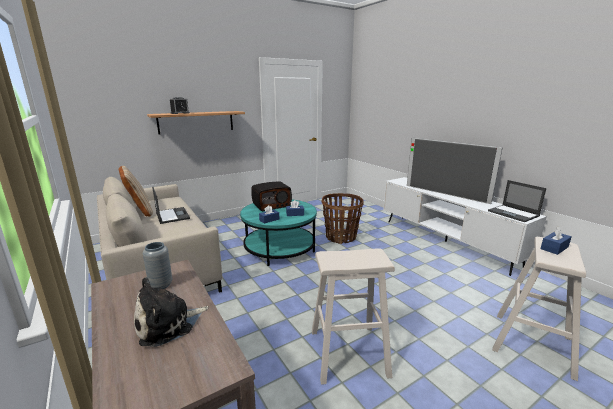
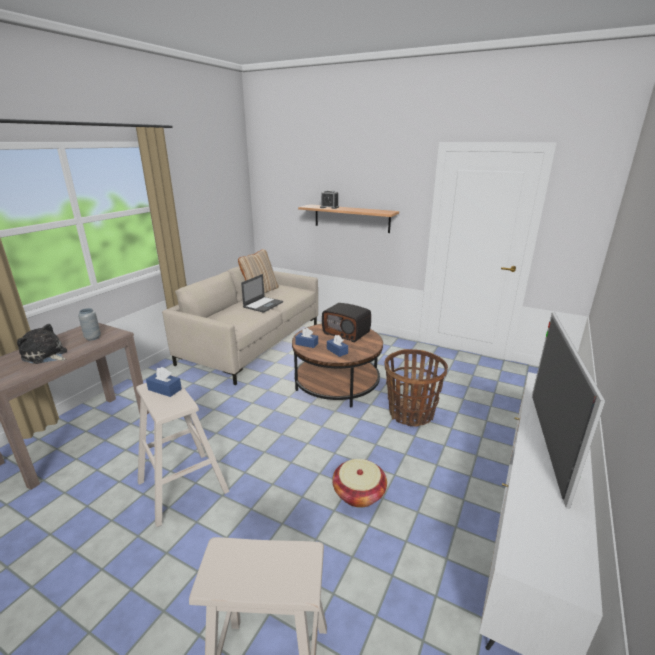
camera: 60 degrees right, 5 degrees up
(279, 248) = (336, 383): turquoise coffee table -> brown coffee table
(401, 275) = (359, 493): none -> basket
(513, 213) = (541, 547): laptop -> none
(554, 248) = (274, 563): blue tissue box -> blue tissue box (165, 389)

